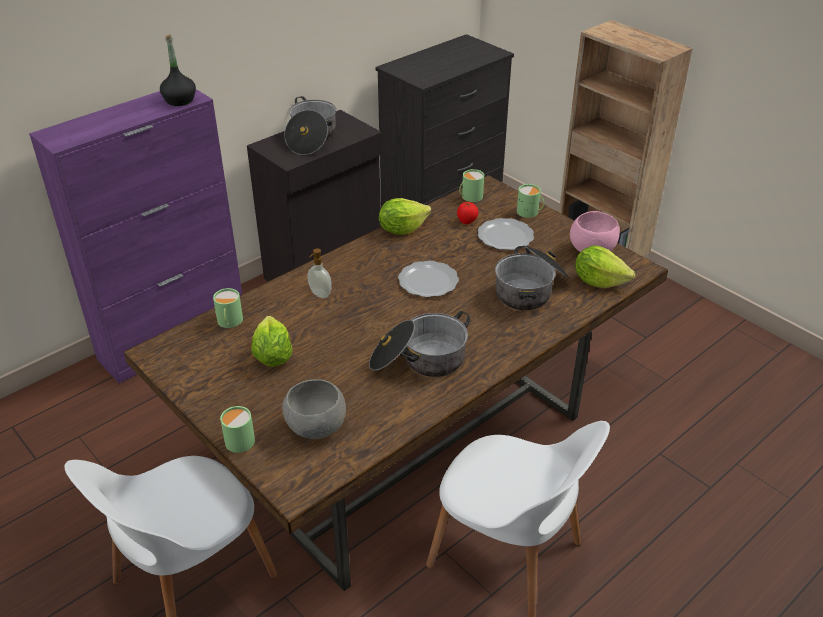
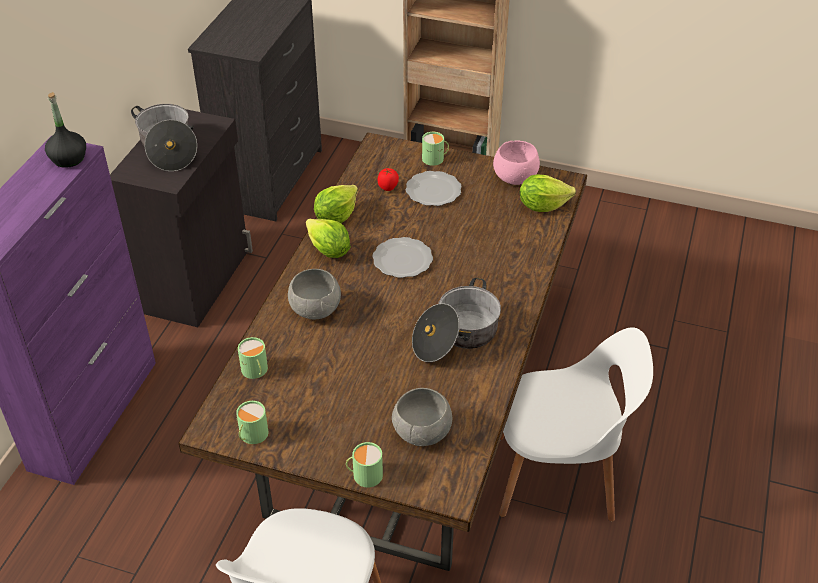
camera: 30 degrees left, 5 degrees up
(272, 356) = (326, 387): lettuce -> lettuce (328, 251)
(319, 294) = (316, 310): soap dispenser -> grey bowl
(470, 197) = (370, 161): green mug -> green mug (251, 435)
(530, 289) = (494, 234): cooking pot -> none

